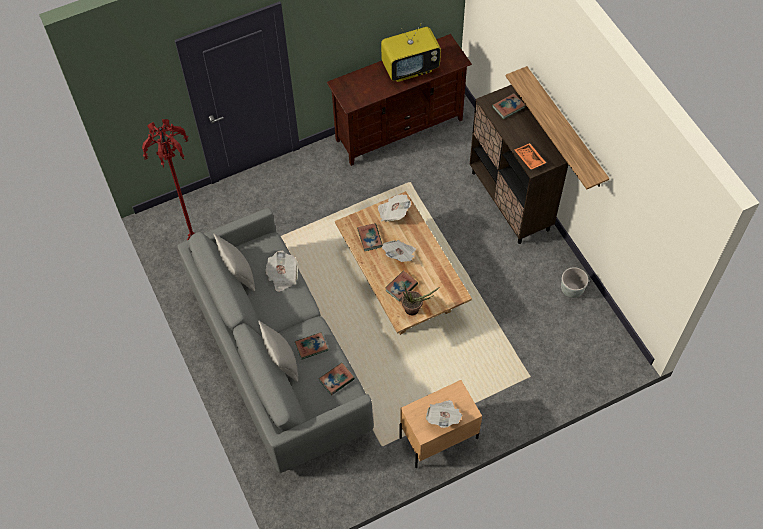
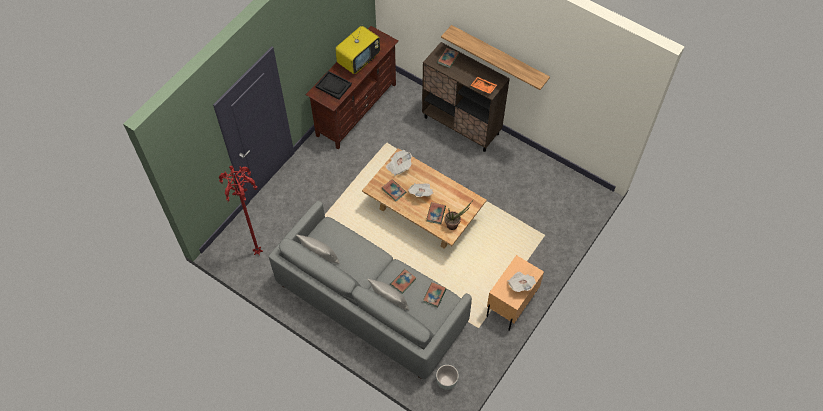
camera: 30 degrees left, 0 degrees up
(282, 276) = (352, 244): newspaper -> none
(363, 85) = (333, 86): none -> black tray
(571, 290) = (536, 166): grey planter -> grey planter (446, 382)

